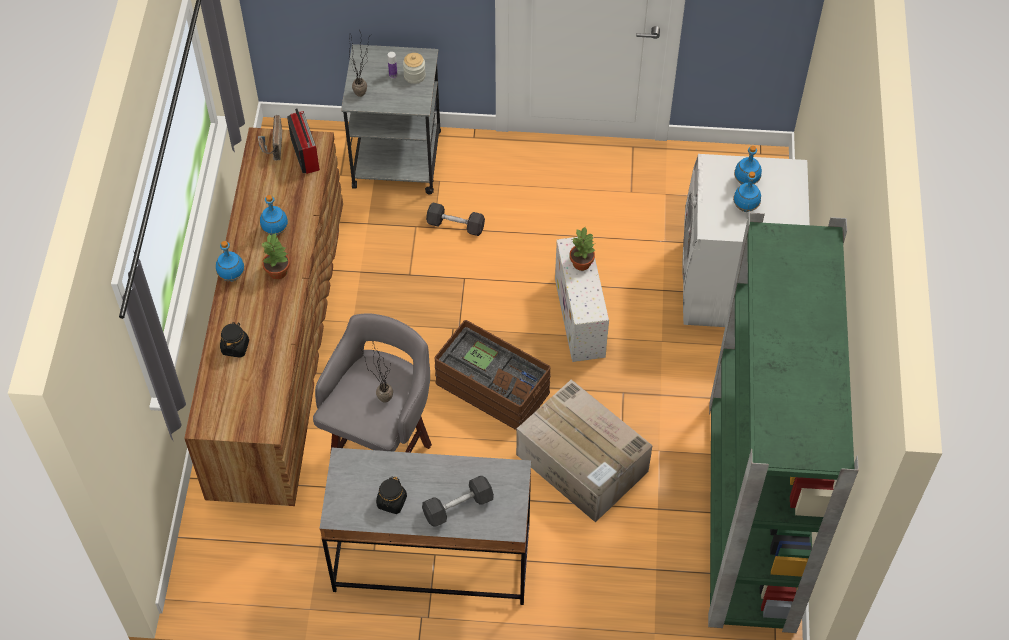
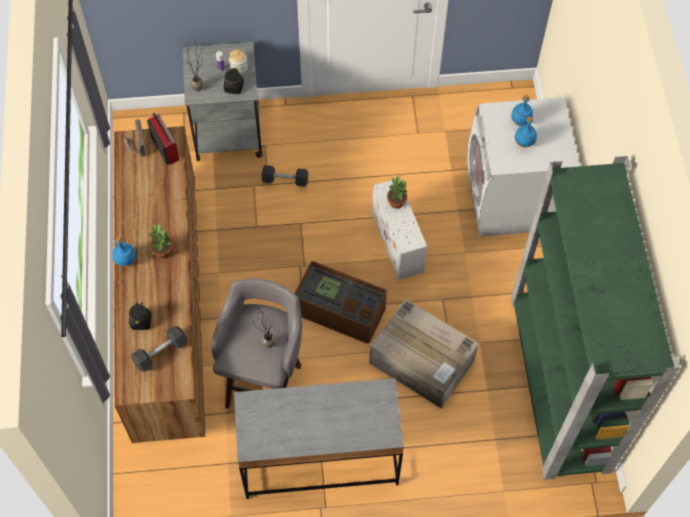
camera: 10 degrees left, 5 degrees up
(276, 231) = (154, 217): blue bottle -> none
(392, 502) = (291, 430): black jar -> black jar (234, 87)
(458, 507) = (345, 426): grey dumbbell -> grey dumbbell (161, 352)

